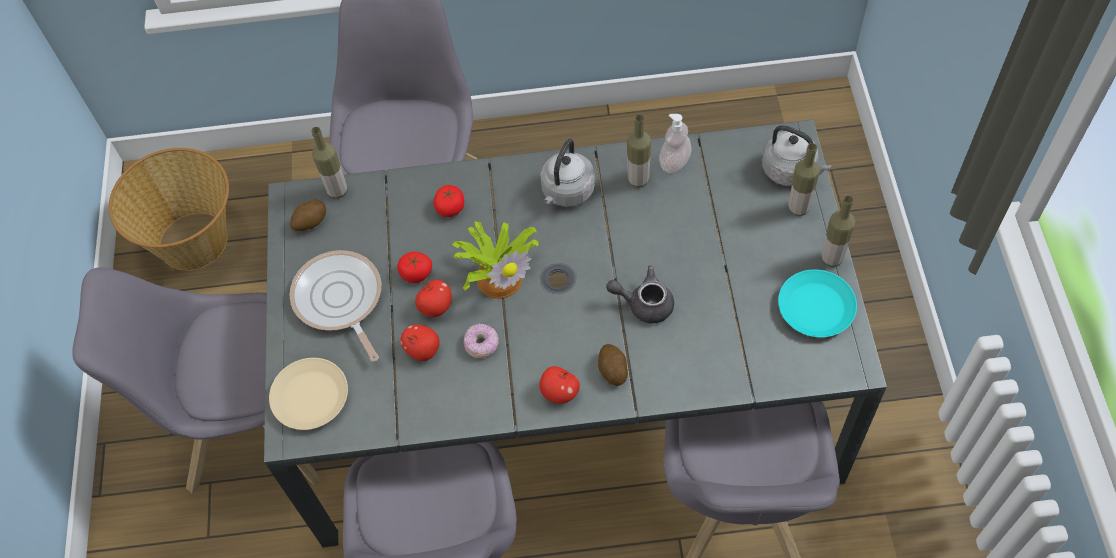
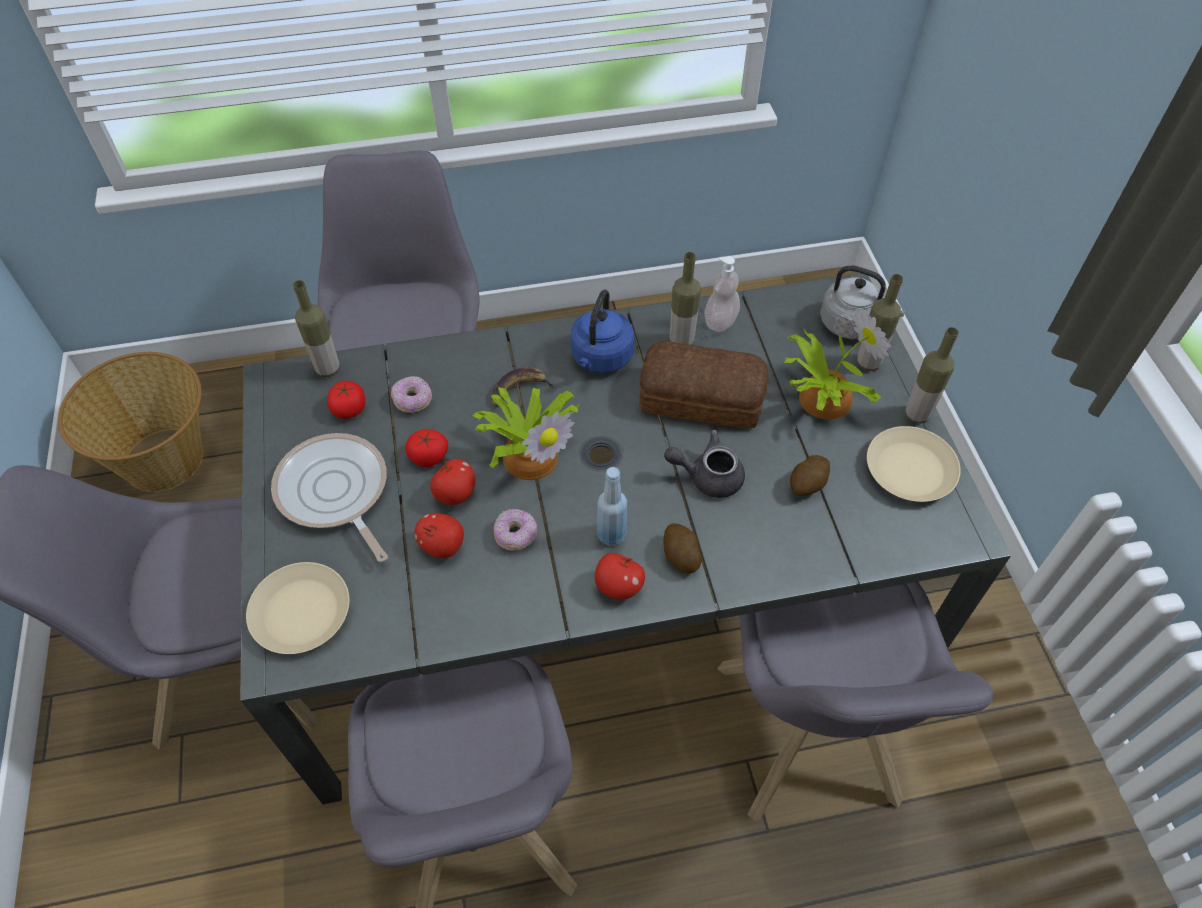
camera: 10 degrees left, 5 degrees down
(310, 222) = (296, 405): potato -> potato (807, 485)
(406, 223) = (413, 400): none -> donut
(450, 207) = (465, 381): tomato -> tomato (349, 408)
(495, 218) = (519, 390): none -> banana
(559, 349) = (611, 534): none -> blue bottle
(567, 192) = (600, 358): grey kettle -> blue kettle
(649, 235) = (703, 399): none -> bread
(752, 239) = (821, 398): none -> potted plant
(815, 307) = (909, 469): turquoise plate -> beige plate

